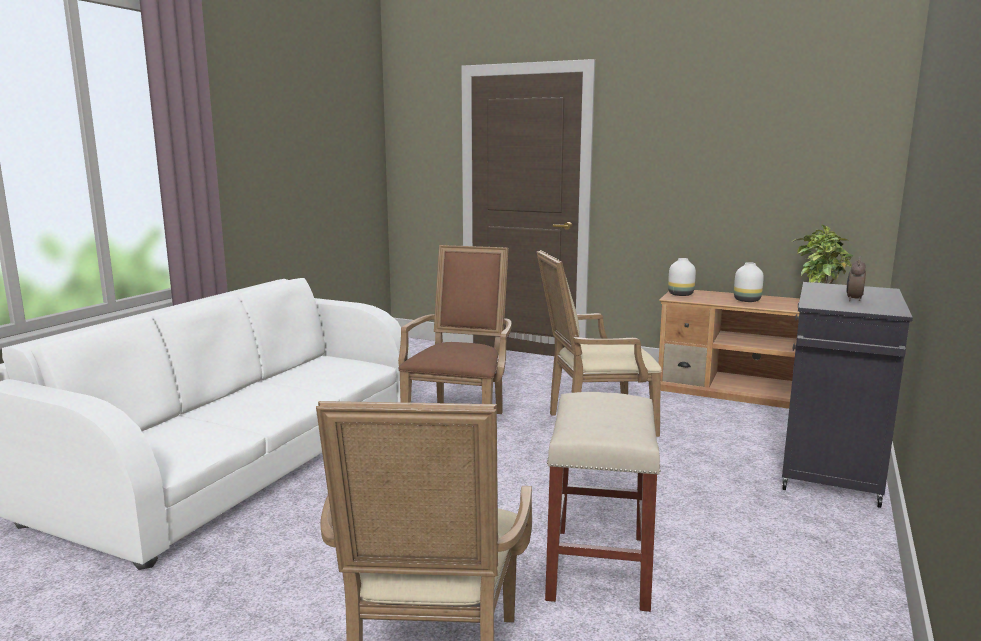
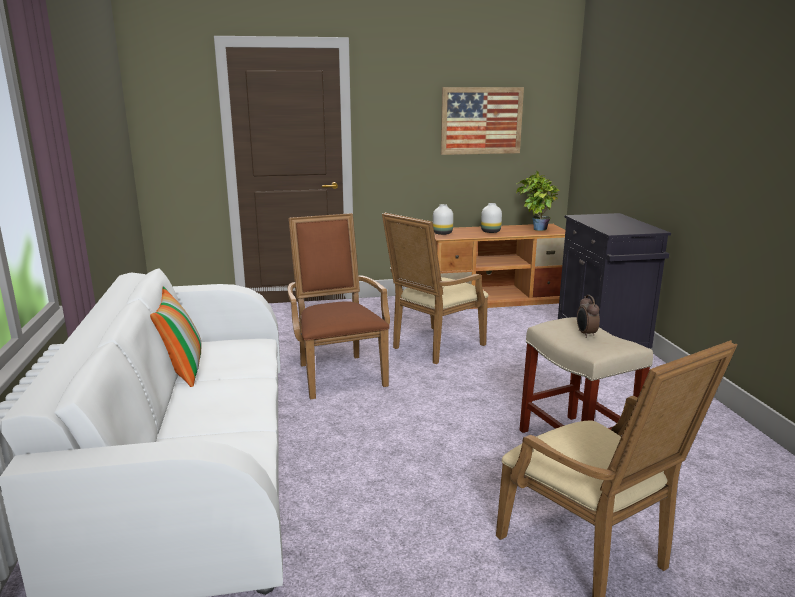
camera: 35 degrees left, 5 degrees up
(281, 374) = (182, 370): none -> pillow
(757, 156) = (481, 121): none -> picture
(853, 299) = (620, 225): alarm clock -> alarm clock (585, 334)

